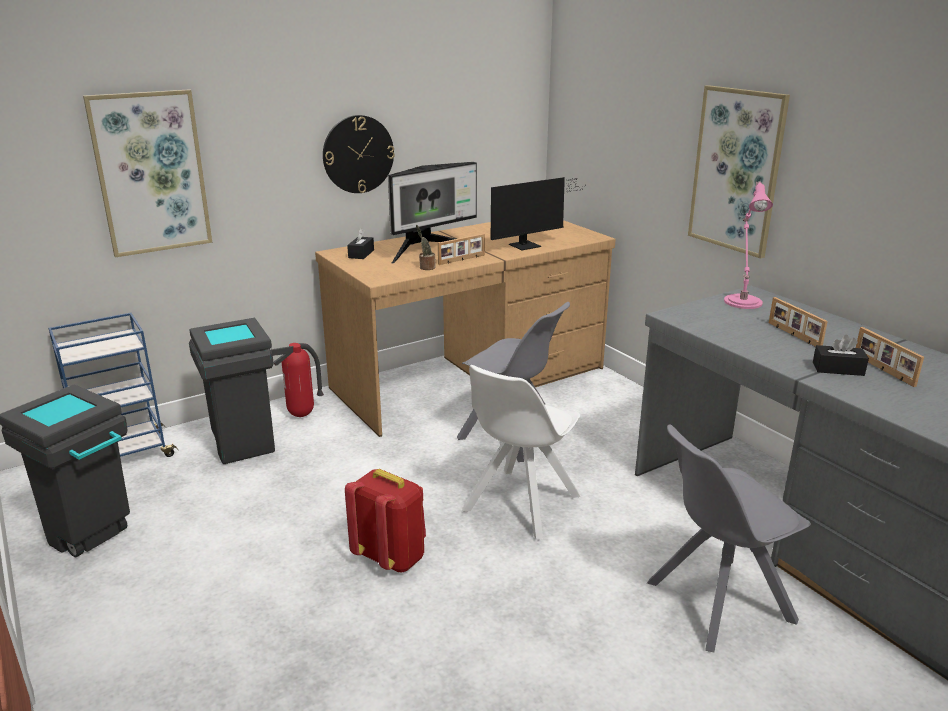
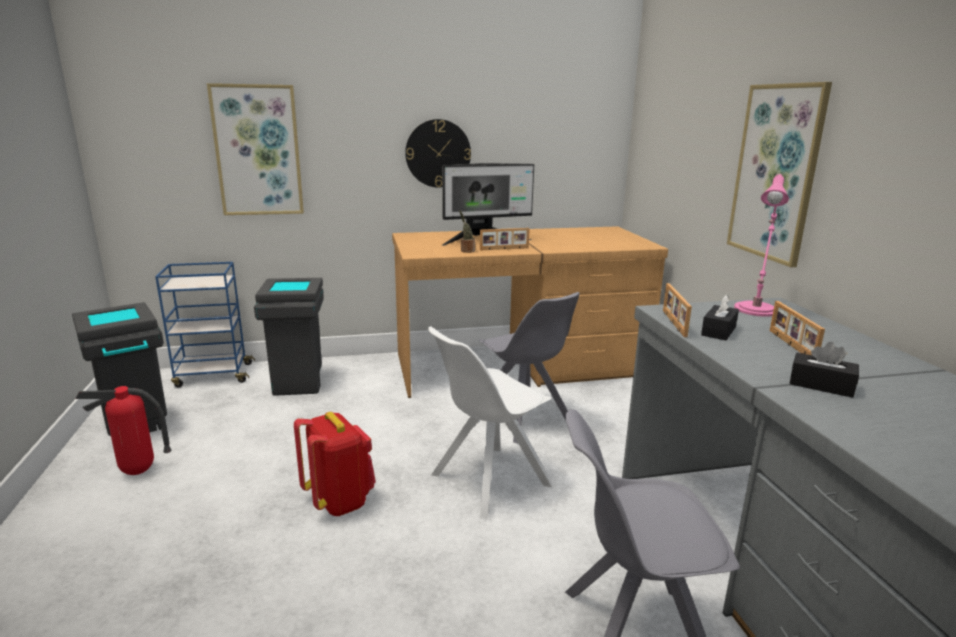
camera: 20 degrees right, 5 degrees down
(301, 415) = (360, 370): fire extinguisher -> fire extinguisher (138, 472)
(361, 254) = (425, 237): black tissue box -> black tissue box (718, 331)
(529, 245) = (578, 245): monitor -> none
(882, 370) = (885, 396): picture frame -> picture frame (673, 323)

